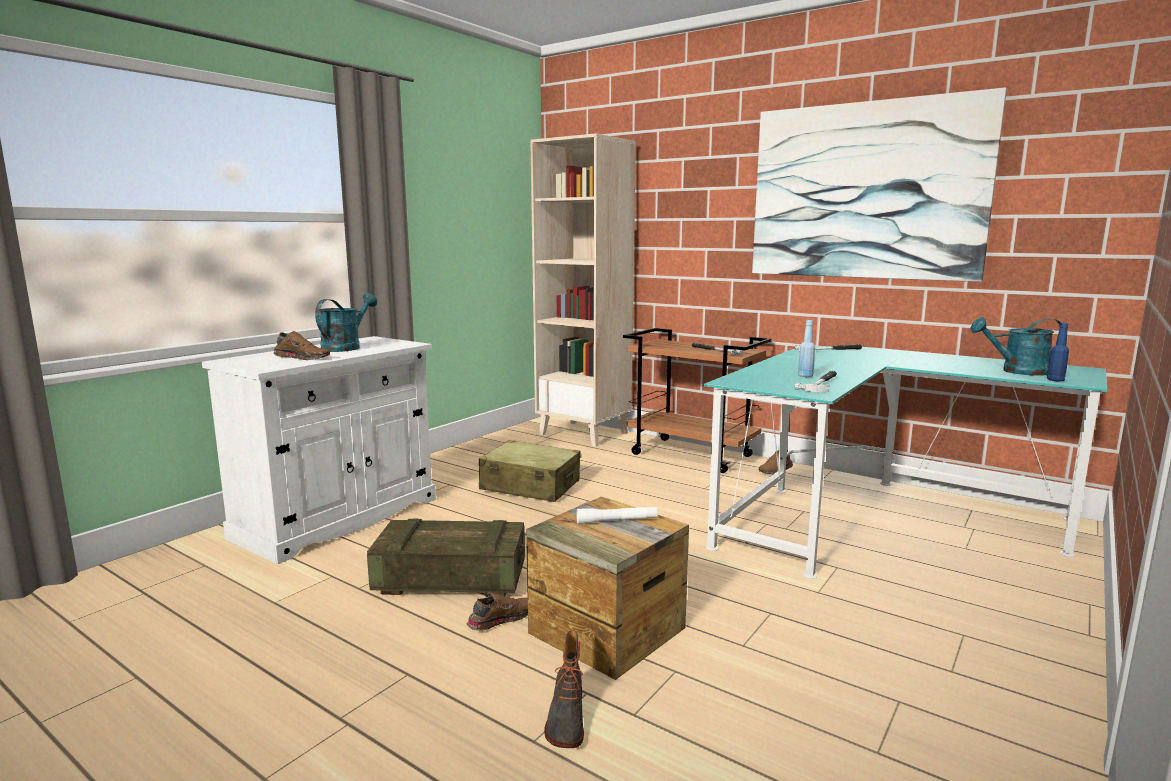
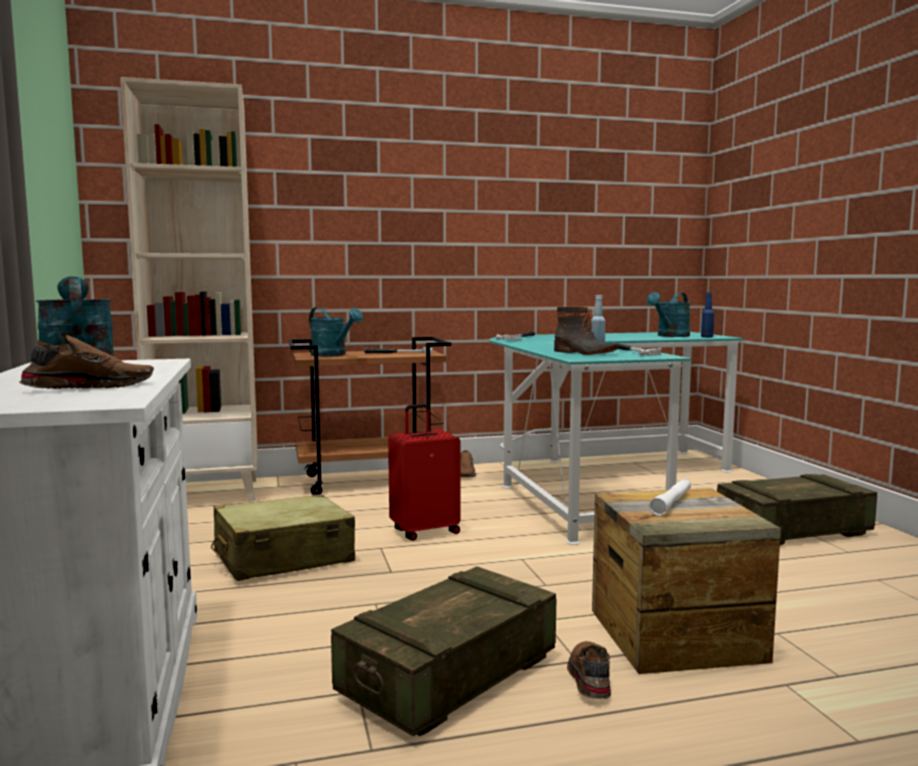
camera: 50 degrees left, 5 degrees down
(565, 718) = (827, 710): boot -> boot (584, 353)
(638, 500) = (424, 531): none -> red suitcase
(666, 345) = (333, 355): none -> turquoise watering can
(865, 191) = (511, 187): picture -> none
(949, 629) = (792, 531): none -> crate

